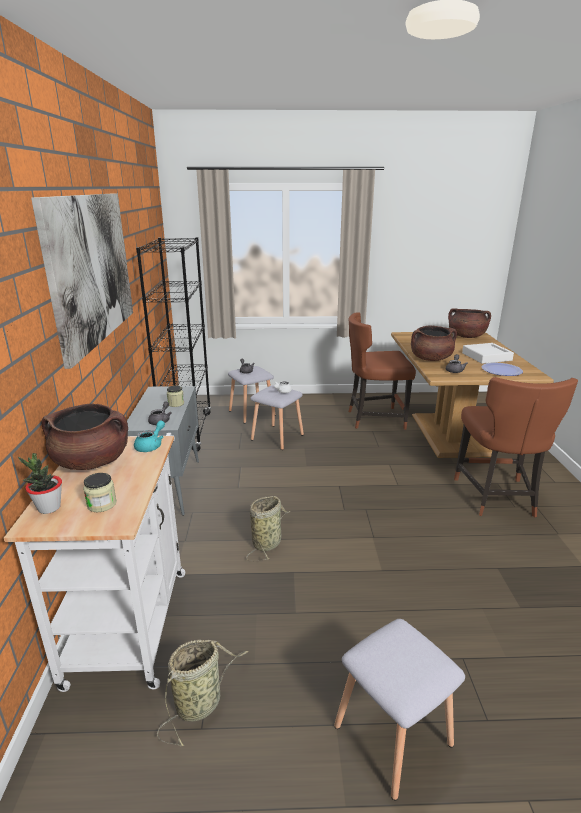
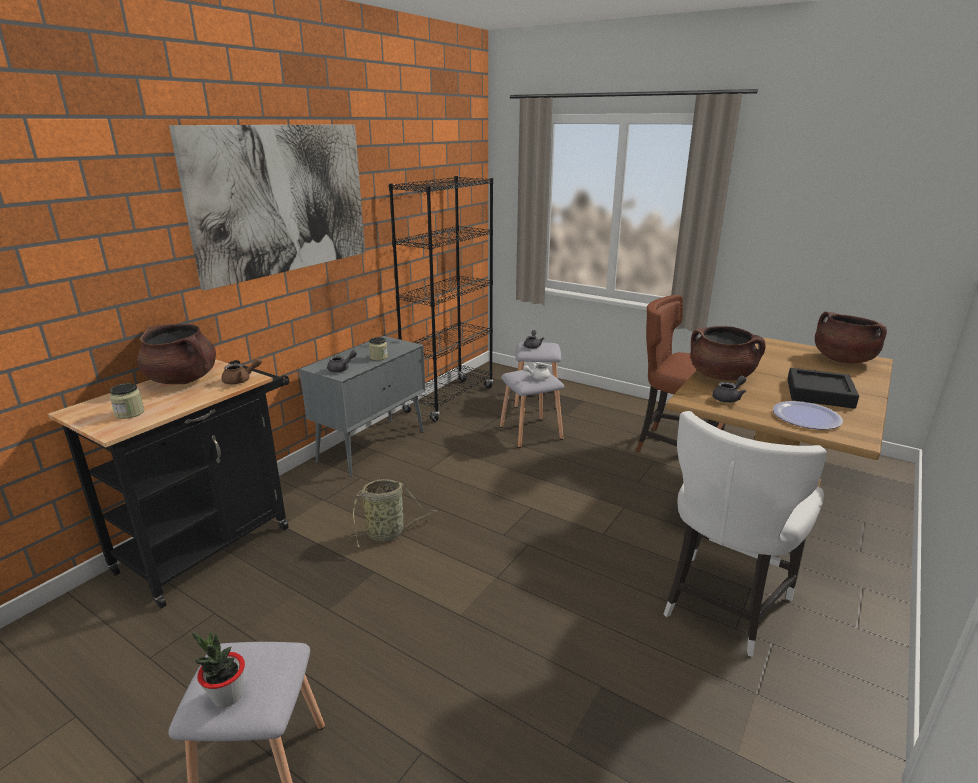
camera: 35 degrees right, 0 degrees up
(49, 508) = (101, 403): potted plant -> potted plant (227, 696)
(131, 616) = (213, 543): white cart -> black cart
(151, 446) = (241, 380): turquoise teapot -> brown teapot
(201, 702) = (173, 638): basket -> none
(486, 357) = (819, 393): white tray -> black tray
(496, 498) = (721, 605): brown chair -> white chair

